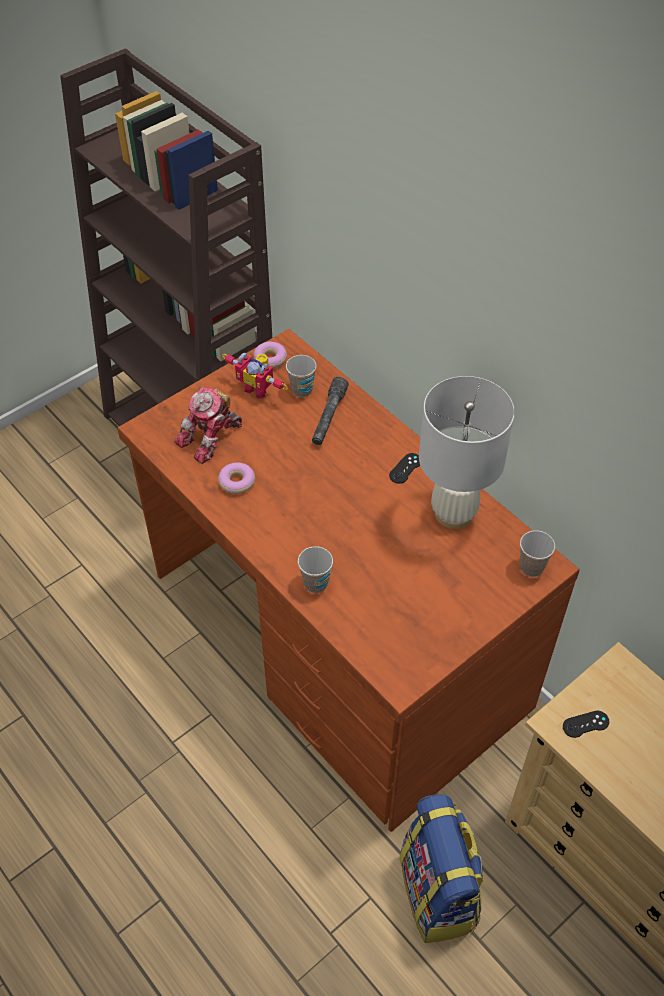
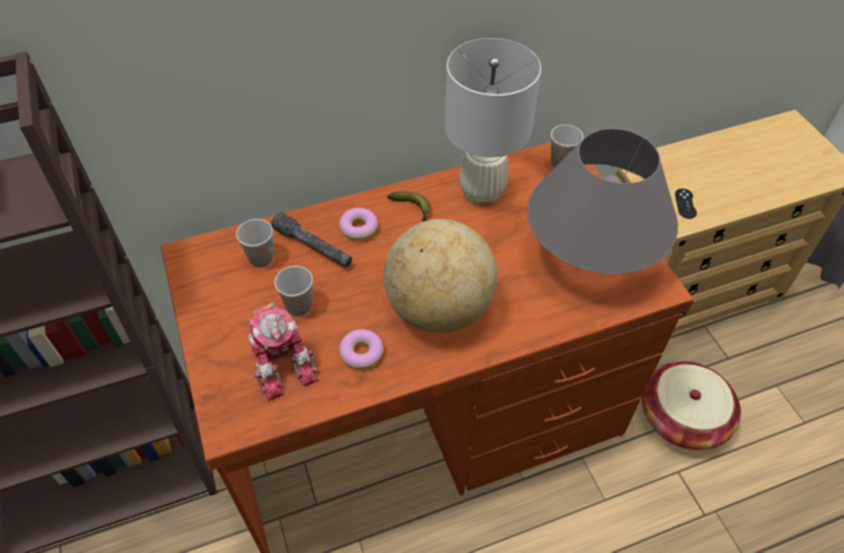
camera: 70 degrees left, 0 degrees up
(258, 388) = (234, 296): toy robot -> none
(270, 359) = (197, 273): donut -> donut (359, 228)
(300, 519) = (439, 309): none -> globe
(315, 583) = (527, 320): cup -> cup (299, 306)
(405, 468) = (412, 209): black game controller -> banana
(415, 617) = (590, 255): none -> grey table lamp
(439, 893) = (682, 418): backpack -> basket

